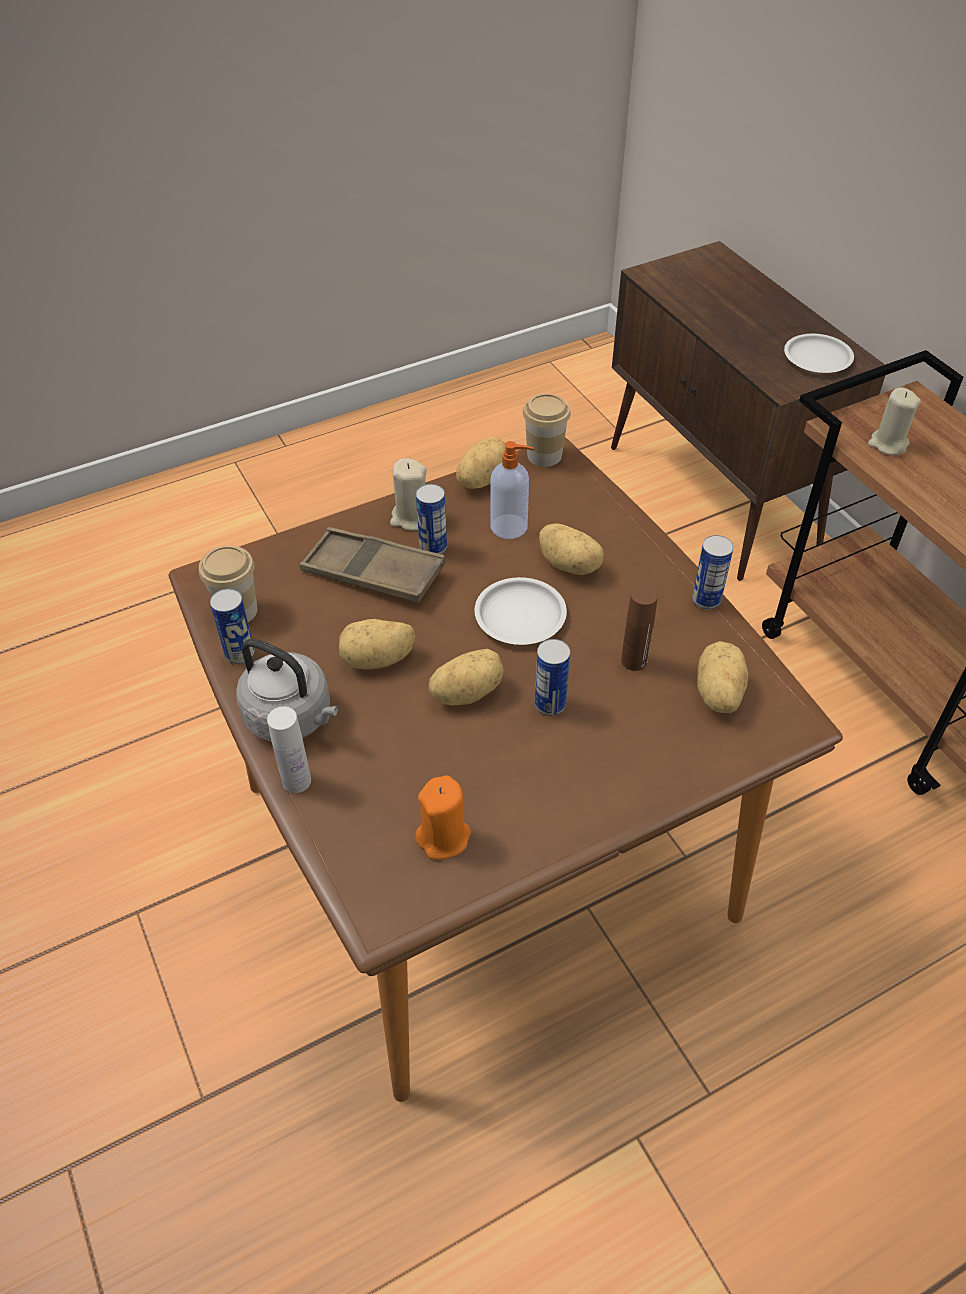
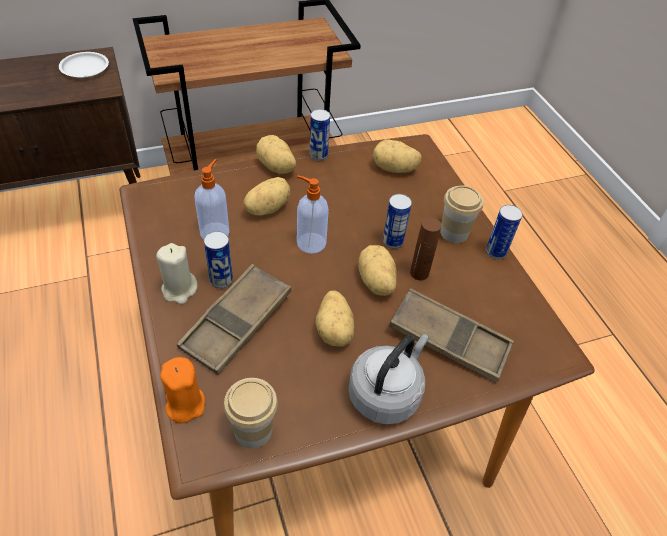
camera: 85 degrees left, 0 degrees up
(240, 653) = (307, 430): can -> can (496, 252)
(296, 781) = (448, 395): white bottle -> none
(383, 779) = (449, 340): none -> brown tray
(444, 837) = (496, 312): orange candle -> orange candle (185, 404)
(480, 479) = (151, 239): potato -> potato (276, 167)
(519, 616) = (310, 243): white plate -> soap dispenser
(544, 455) = (141, 199): cup -> cup (454, 233)
(634, 660) = (362, 196): brown bottle -> brown bottle (419, 273)
(888, 444) = (194, 63): beige candle -> none

